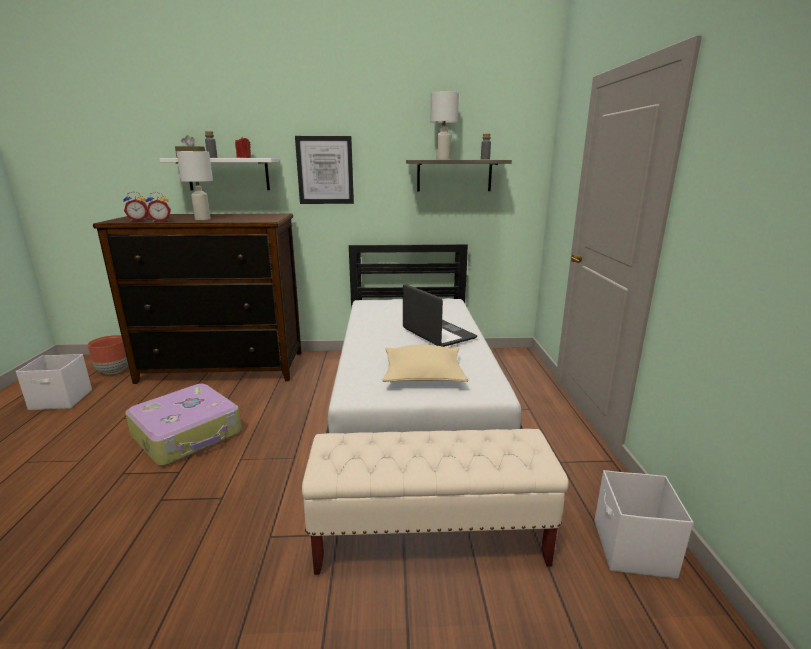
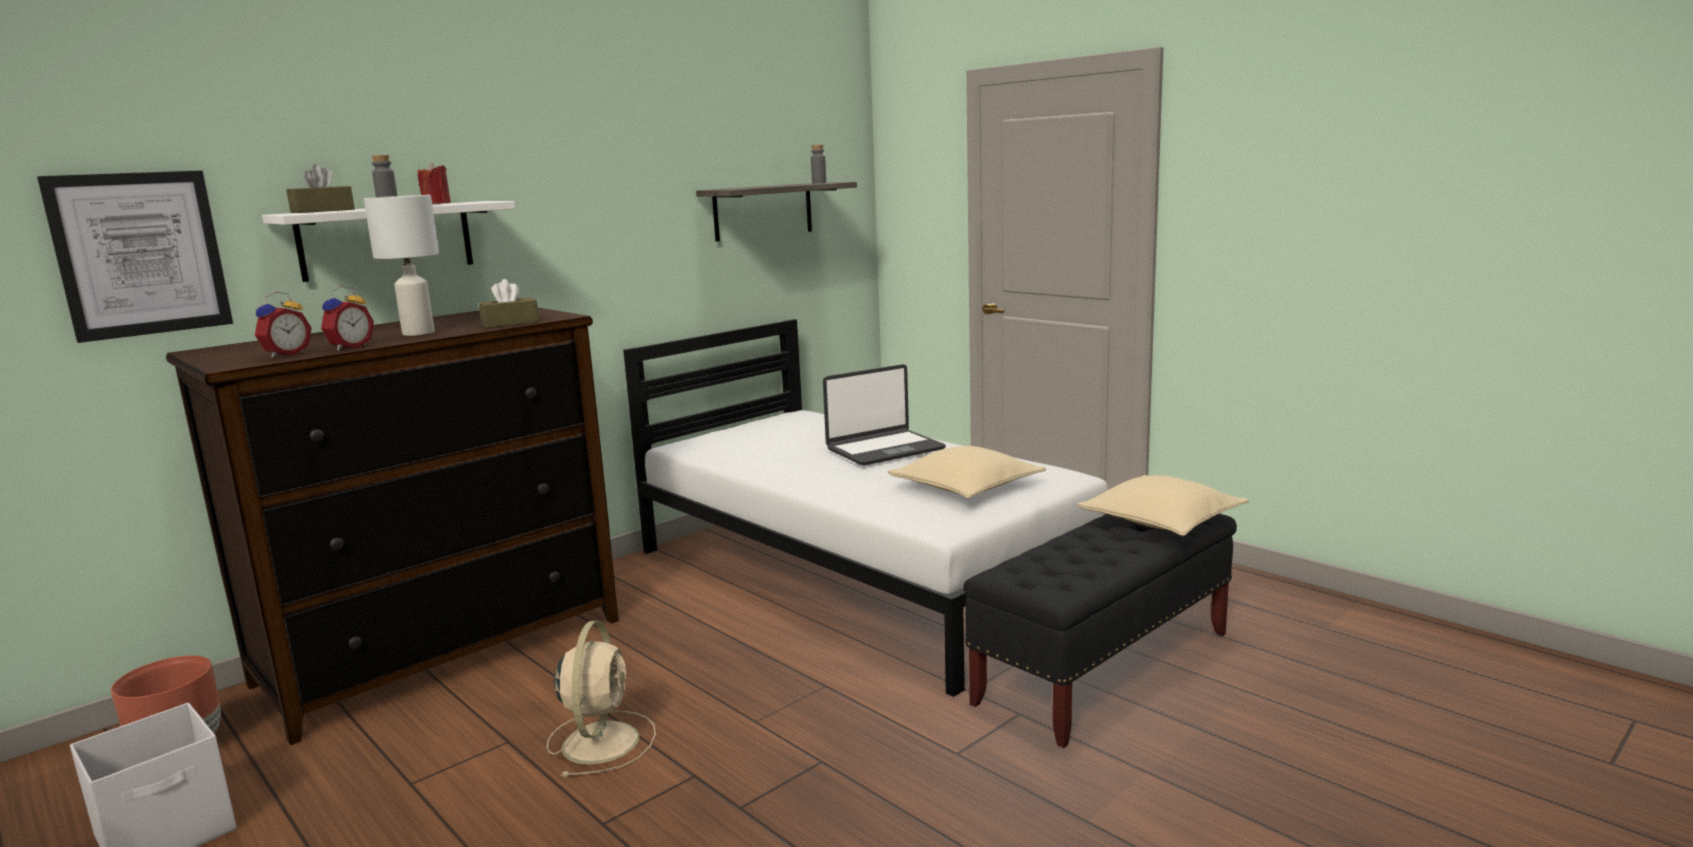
camera: 40 degrees left, 5 degrees down
(188, 434) = (601, 740): suitcase -> beige fan
(241, 220) = (510, 323): none -> brown tissue box
(325, 170) = (571, 218): picture -> picture (140, 254)
(430, 537) = (1105, 668): beige bench -> black bench
(438, 334) = (884, 449): laptop -> laptop turned 135 degrees clockwise
(442, 159) = (757, 186): white table lamp -> none
(501, 454) = (1161, 521): none -> beige pillow
(632, 549) = (1254, 595): white storage box -> none

